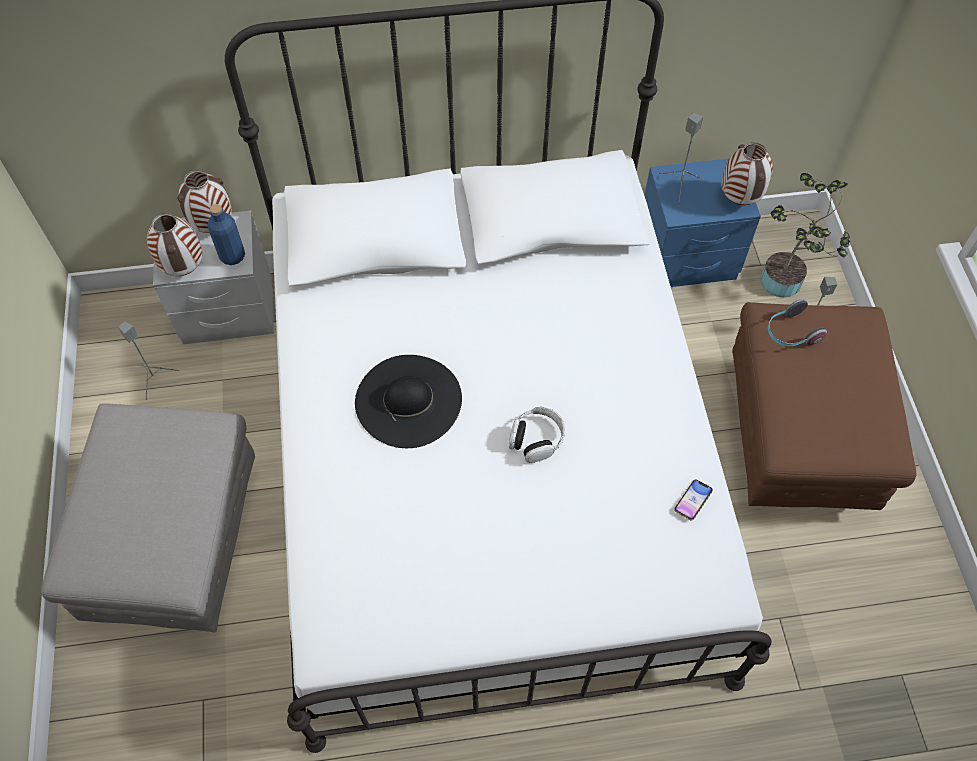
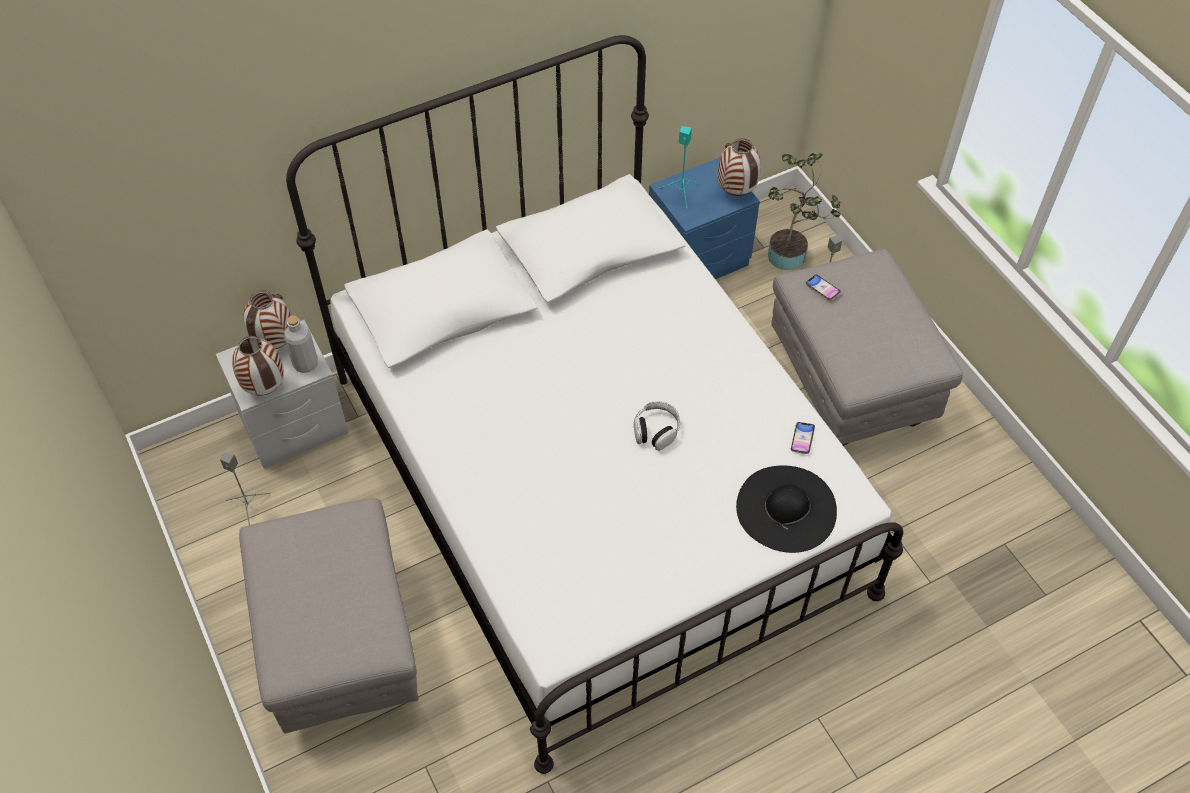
camera: 20 degrees left, 5 degrees down
(232, 256) = (305, 364): blue bottle -> grey bottle
(408, 400) = (534, 433): black hat -> black hat (786, 508)
(680, 185) = (681, 193): grey speaker -> turquoise speaker
(790, 333) = (822, 289): headphones -> phone
(796, 441) = (851, 385): brown ottoman -> grey ottoman

